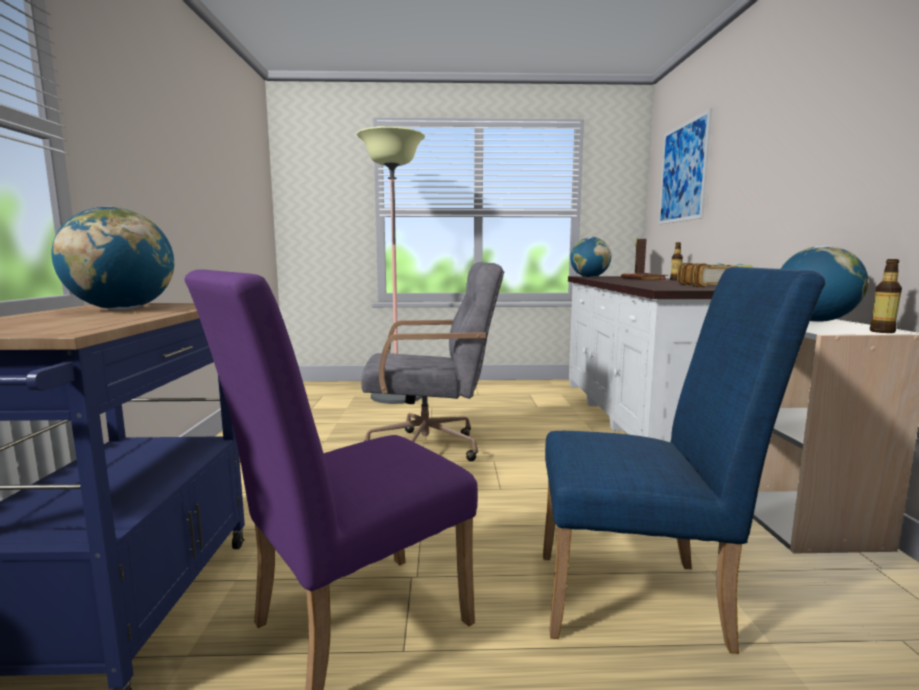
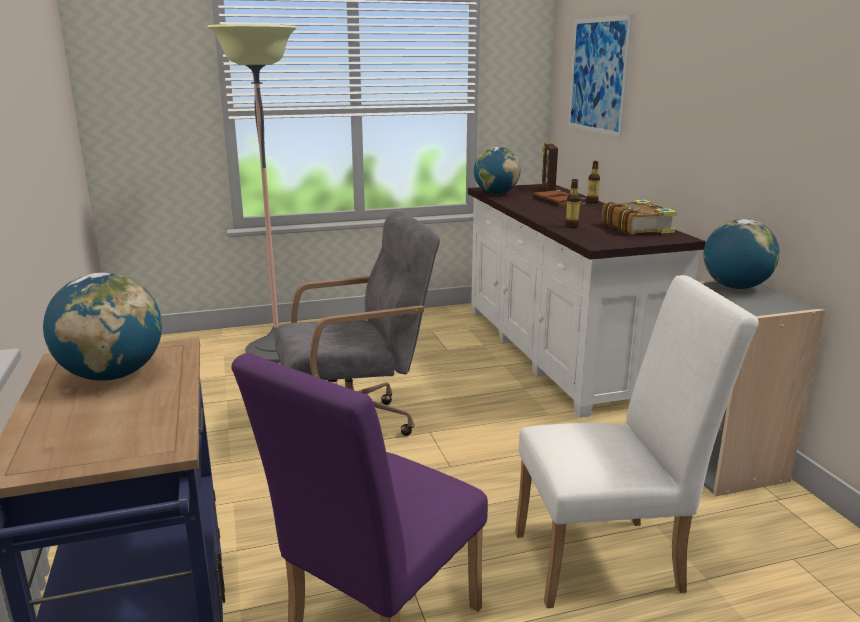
camera: 15 degrees left, 10 degrees up
(644, 599) = (610, 560): blue chair -> white chair
(882, 331) = (788, 307): bottle -> bottle (571, 226)

